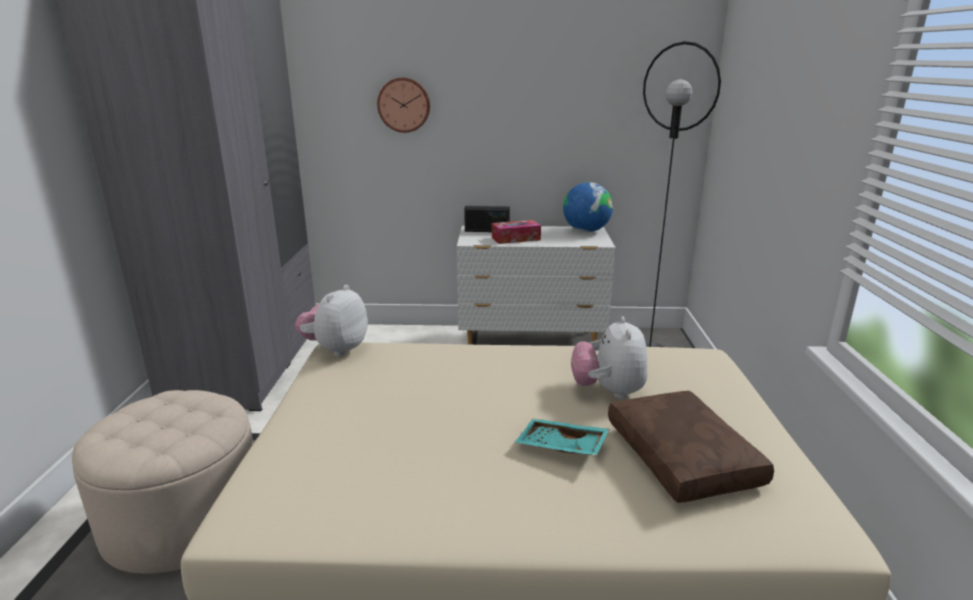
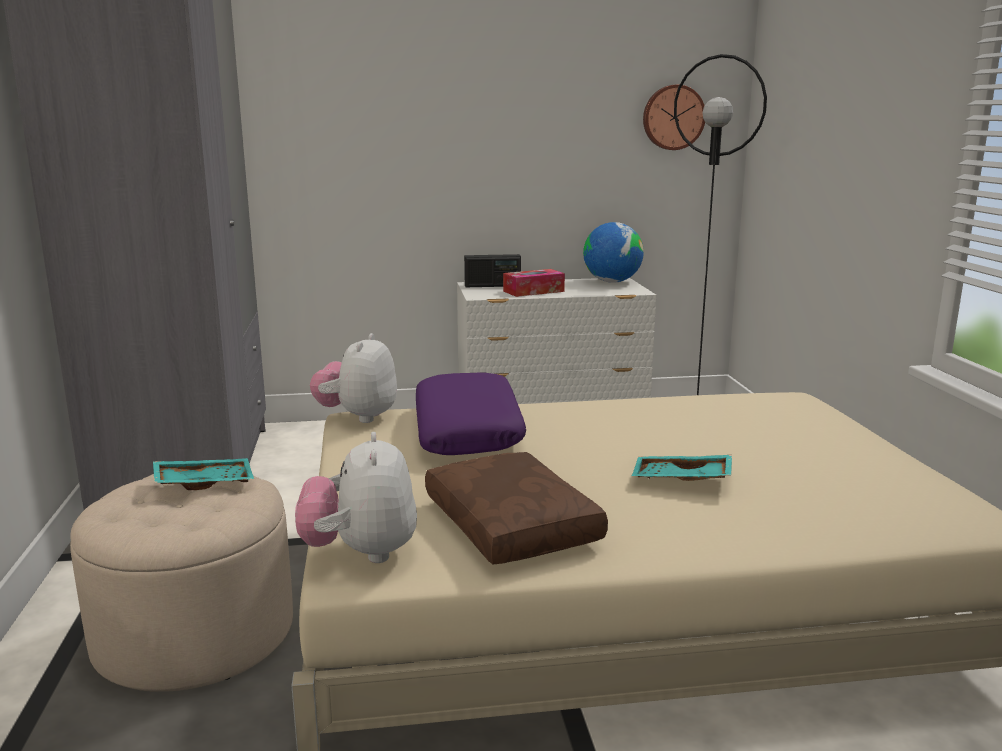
camera: 10 degrees left, 5 degrees down
(190, 406) = (204, 482): none -> turquoise tray
(404, 105) = (383, 132): wall clock -> wall clock (673, 117)
(413, 372) = (468, 431): none -> purple pillow
(608, 391) = (703, 432): plush toy -> plush toy (361, 553)
(684, 457) = (815, 477): brown pillow -> brown pillow (514, 525)

